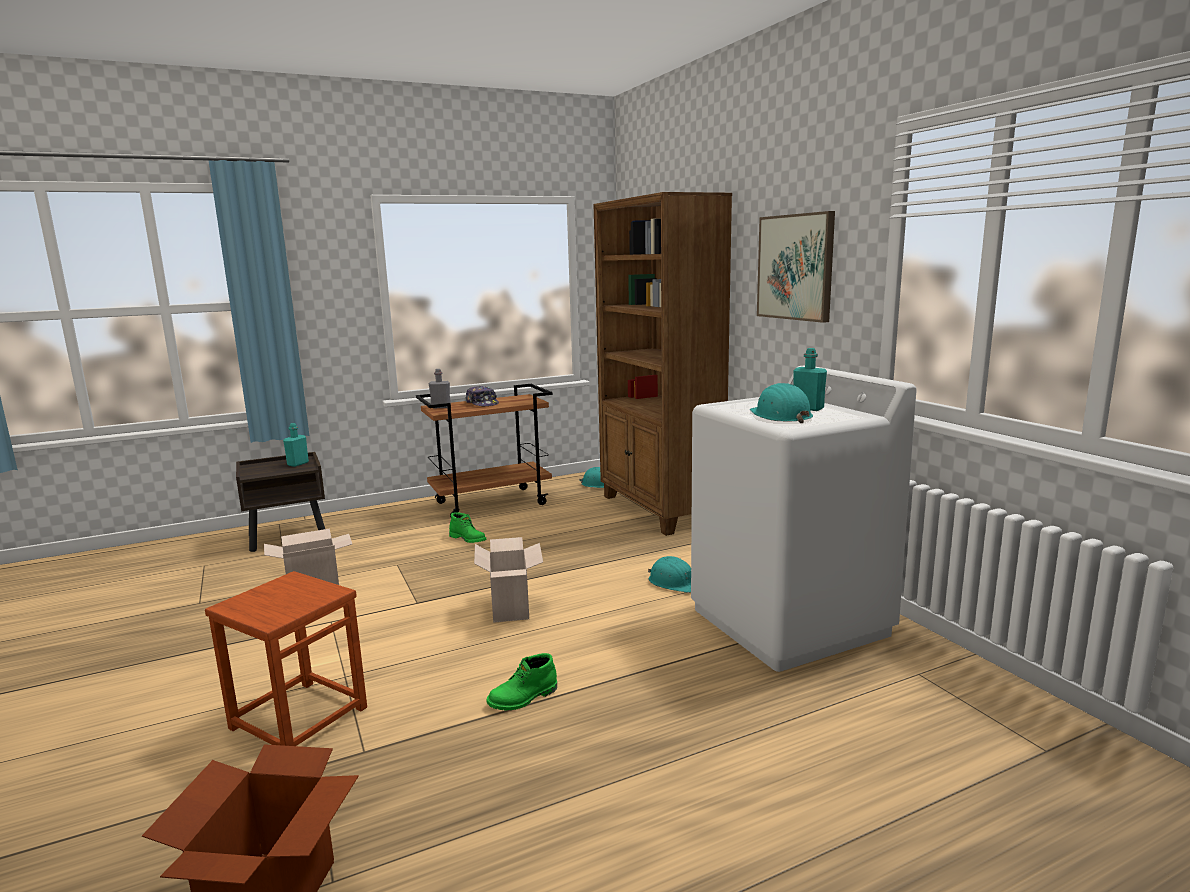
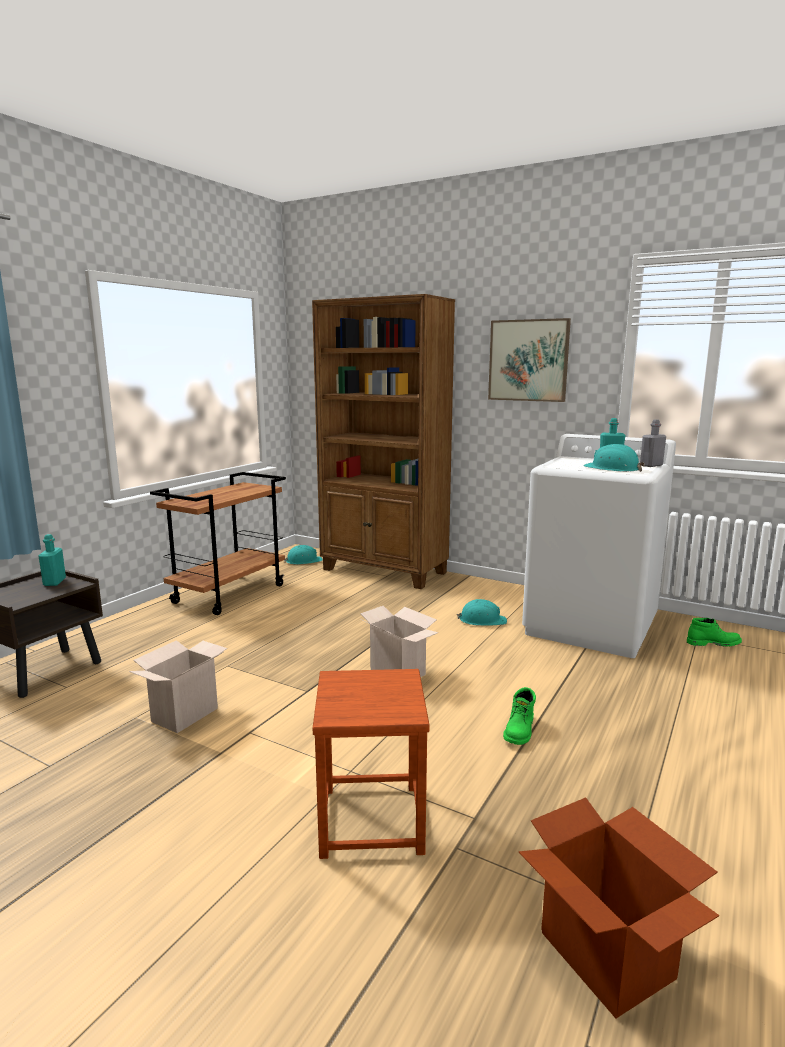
camera: 35 degrees left, 0 degrees up
(441, 407) = (184, 501): grey bottle -> grey bottle (651, 465)
(468, 539) = (260, 627): green boot -> green boot (713, 643)
(482, 403) = (220, 494): cap -> none

